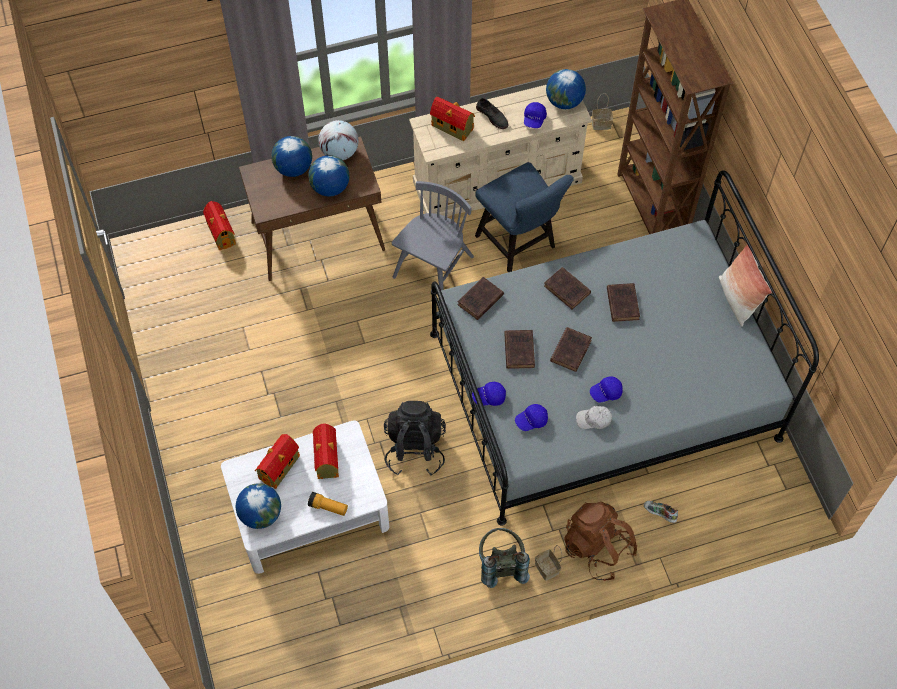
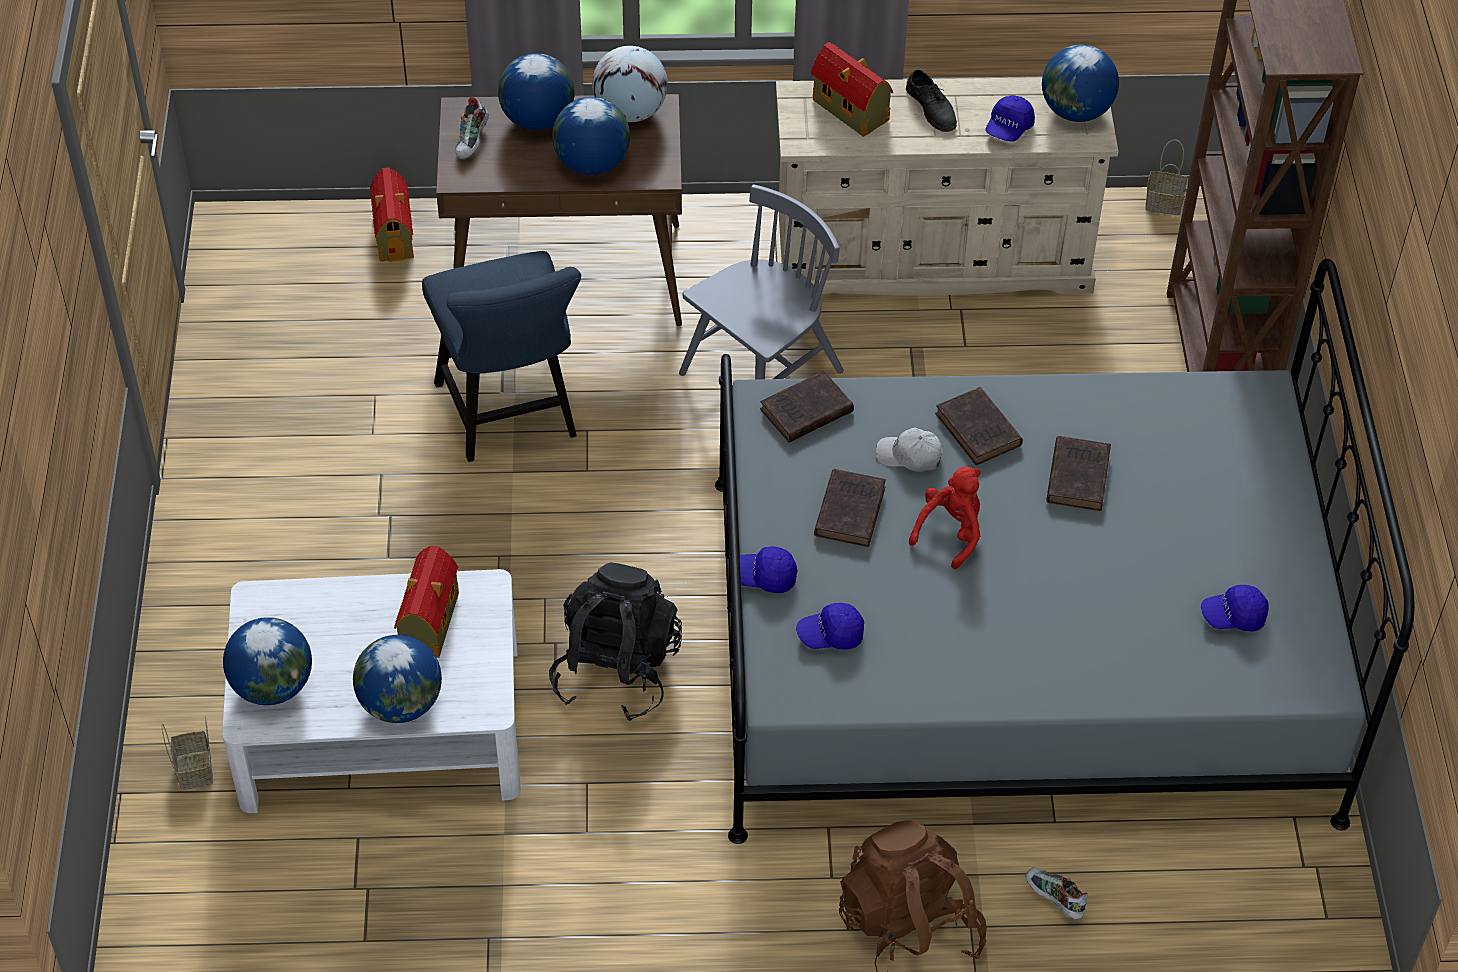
camera: 15 degrees right, 10 degrees down
(264, 189) = (472, 141): none -> shoe
(280, 466) = (338, 615): toy house -> none
(328, 507) = (401, 704): flashlight -> globe
(501, 564) = (709, 913): grey backpack -> none
(519, 245) = (937, 371): blue chair -> blue chair (511, 417)
(547, 568) = (798, 942): basket -> basket (196, 771)
(571, 350) = (950, 532): brown book -> red plush toy
(594, 420) = (952, 662): white cap -> white cap (909, 456)
(605, 392) = (992, 621): blue cap -> blue cap (1233, 616)
(737, 300) = (1307, 520): pillow -> none

